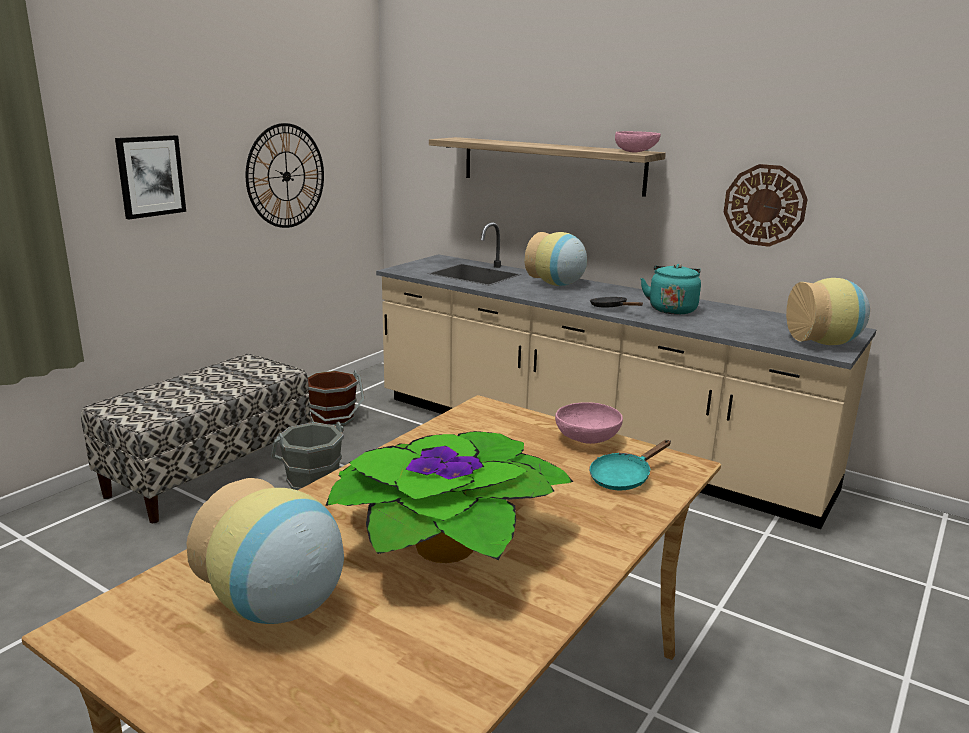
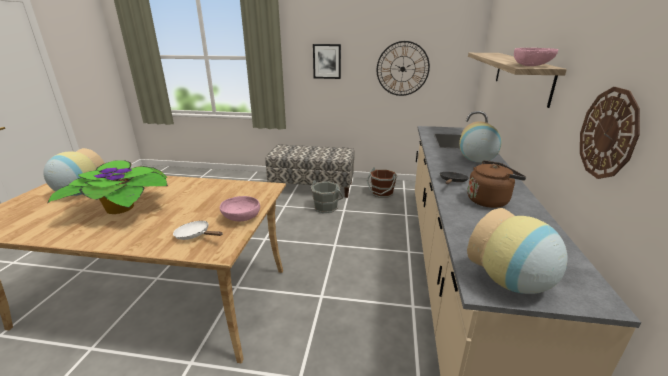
camera: 65 degrees right, 5 degrees up
(624, 478) = (195, 235): turquoise frying pan -> white frying pan
(672, 309) = (489, 200): turquoise kettle -> brown kettle

